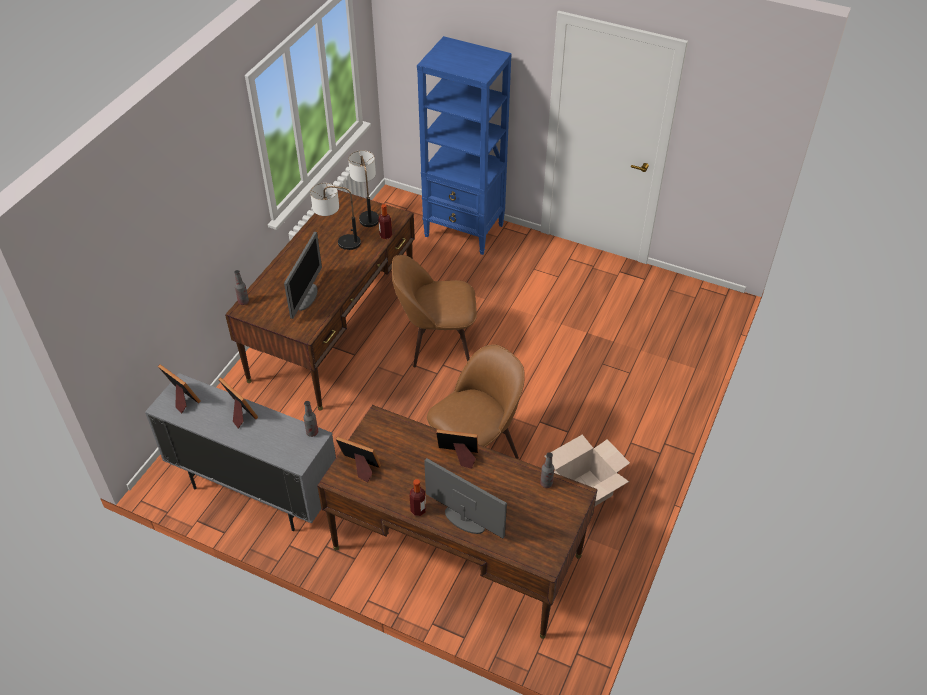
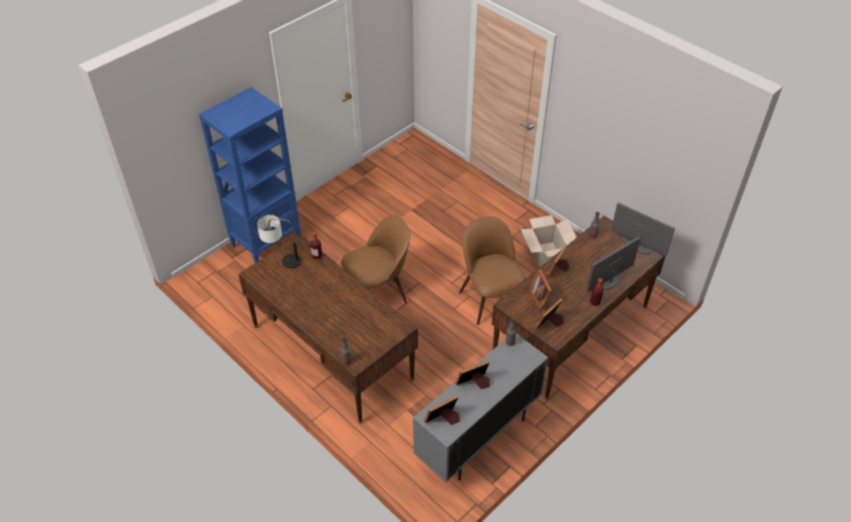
camera: 70 degrees left, 0 degrees up
(306, 297) = (362, 319): monitor -> monitor (637, 246)
(338, 242) = (307, 286): table lamp -> none
(402, 449) = (540, 298): none -> picture frame
(437, 342) = (378, 292): brown chair -> brown chair turned 135 degrees counterclockwise

